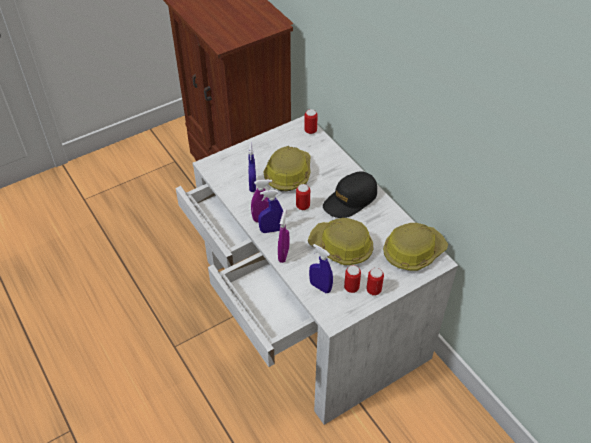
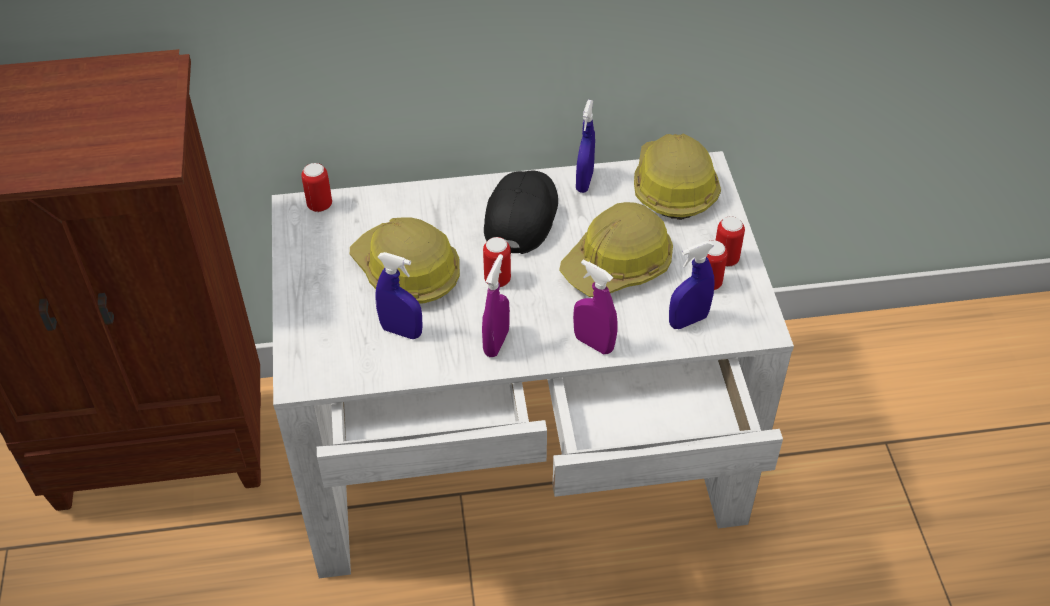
camera: 65 degrees left, 0 degrees up
(271, 230) = (527, 341): blue spray bottle -> blue spray bottle (584, 181)
(350, 200) = (521, 216): black cap -> black cap turned 150 degrees counterclockwise

